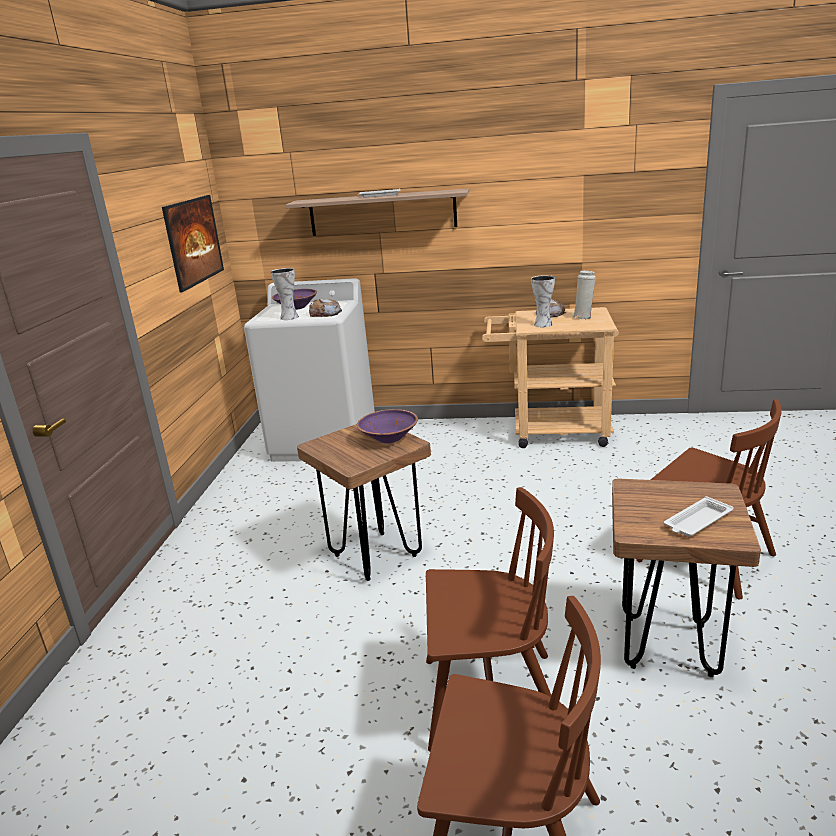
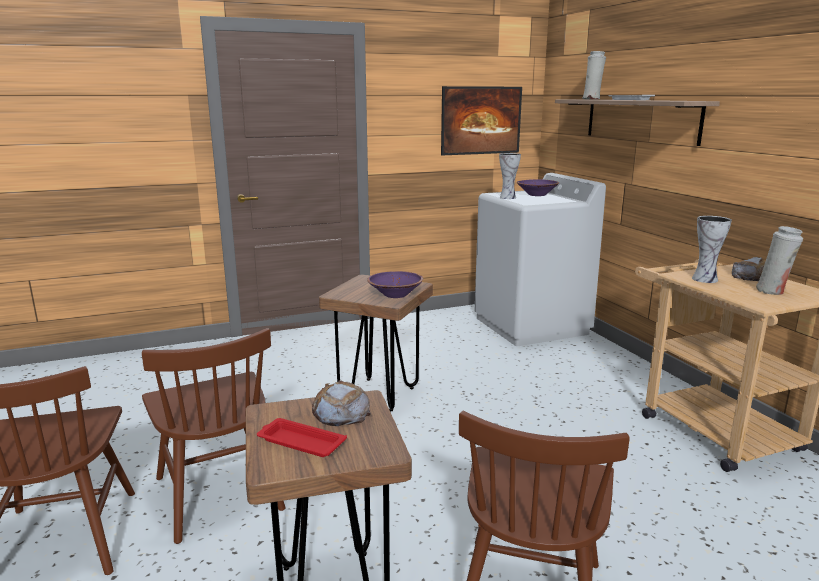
camera: 60 degrees right, 5 degrees down
(324, 199) = (591, 99): none -> white vase
(325, 313) = (532, 202): bread -> bread (340, 412)
(697, 522) = (300, 442): white tray -> red tray

